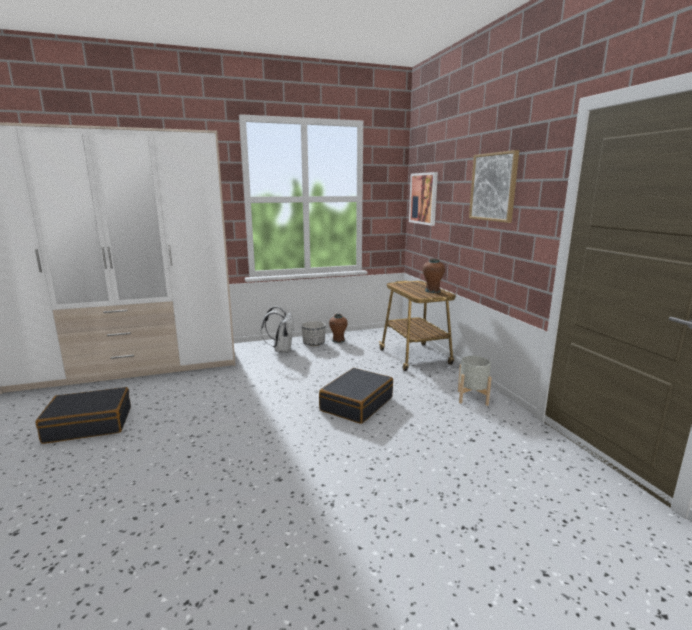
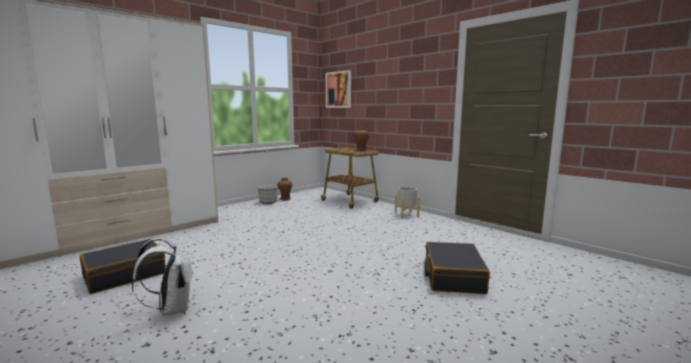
camera: 25 degrees left, 5 degrees down
(281, 350) = (246, 209): white backpack -> white backpack (172, 309)
(356, 404) = (338, 228): black suitcase -> black suitcase (453, 277)
(493, 187) = (401, 76): picture -> none

